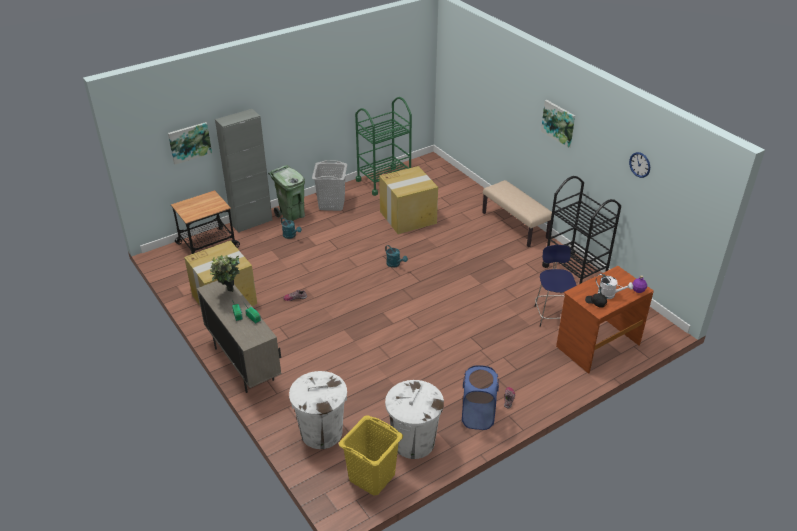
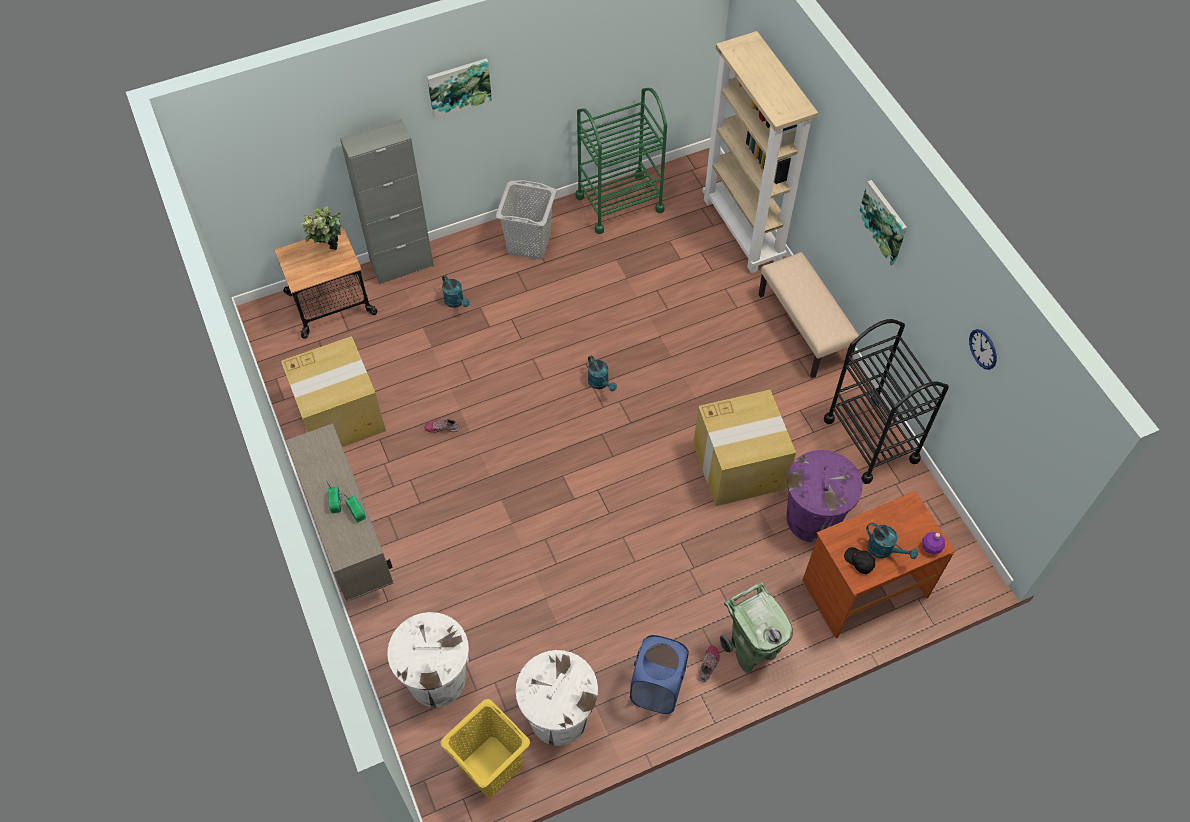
camera: 10 degrees right, 20 degrees up
(189, 142) = (301, 168): picture -> picture (459, 87)
(229, 296) = (328, 463): potted plant -> potted plant (330, 256)
(291, 215) = (464, 259): green trash can -> green trash can (751, 650)
(408, 217) = (641, 288): cardboard box -> cardboard box (740, 466)
(464, 185) = (743, 230): none -> beige bookcase
(552, 314) = (813, 518): blue stool -> purple trash can
(609, 295) = (884, 550): white watering can -> turquoise watering can

